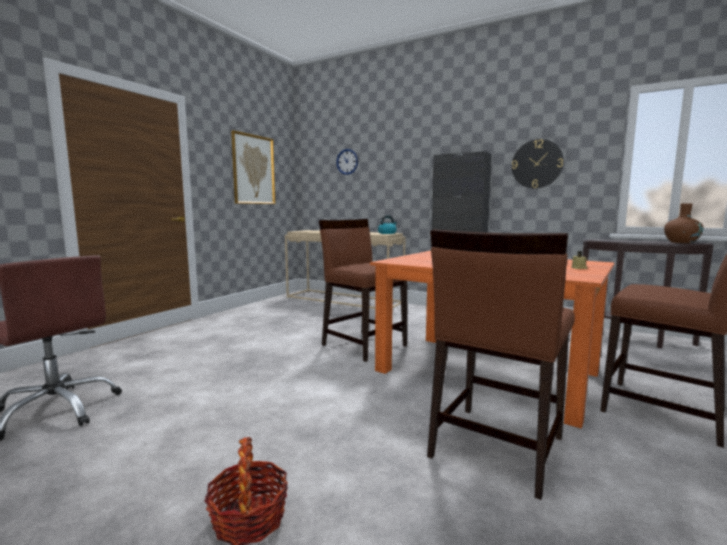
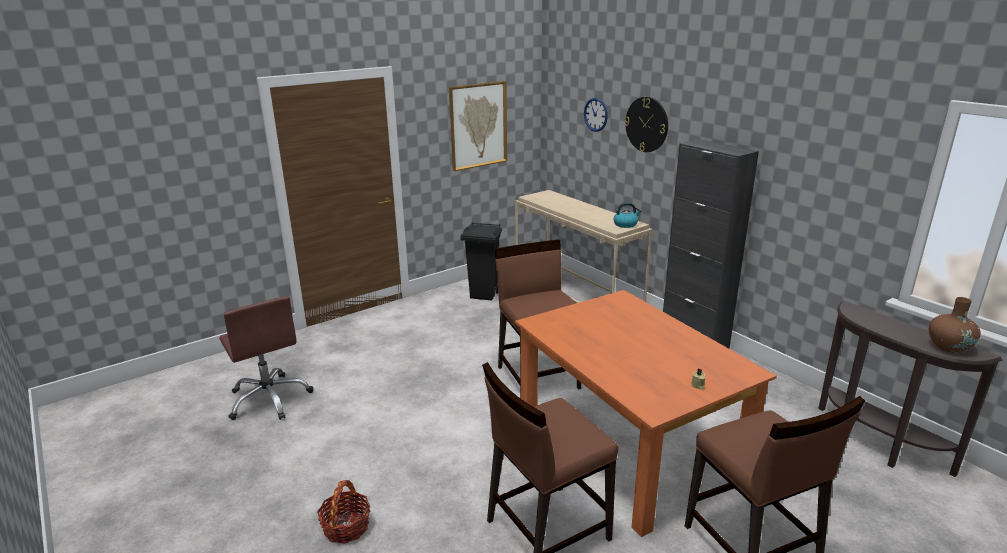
camera: 25 degrees right, 15 degrees up
(270, 310) = (484, 295): none -> black trash can
(537, 164) = (813, 179): wall clock -> wall clock (646, 124)

